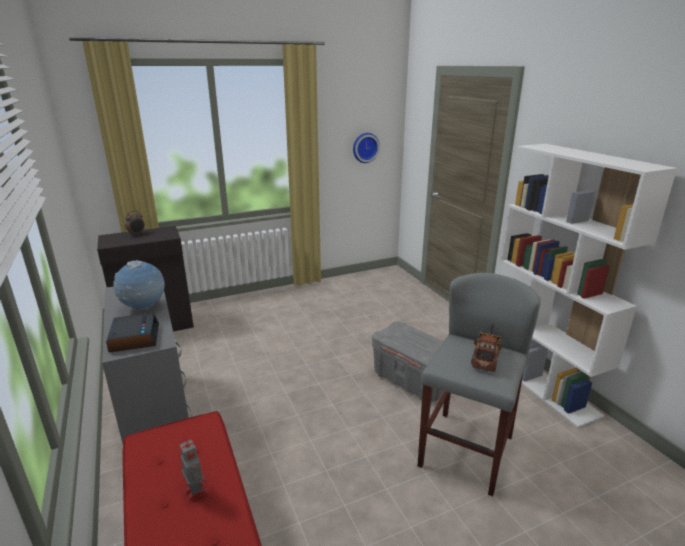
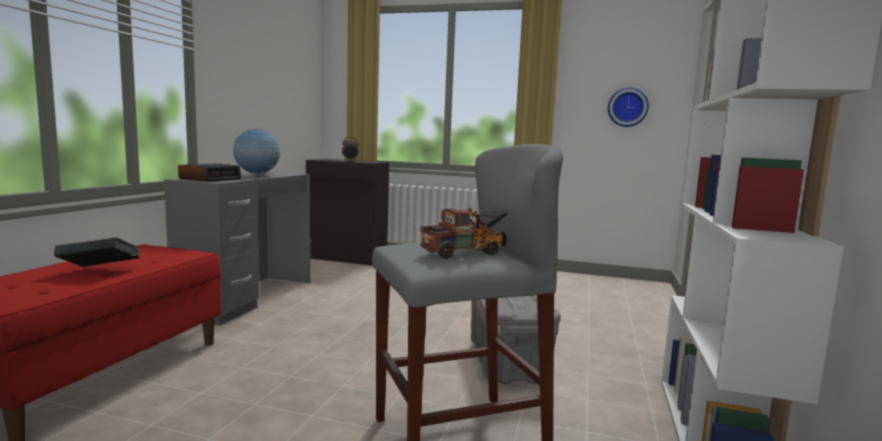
camera: 40 degrees right, 15 degrees down
(195, 491) = (100, 271): toy robot -> book

